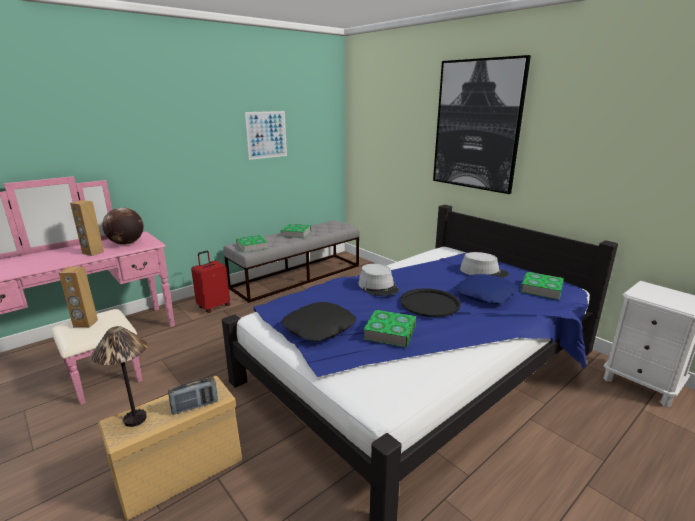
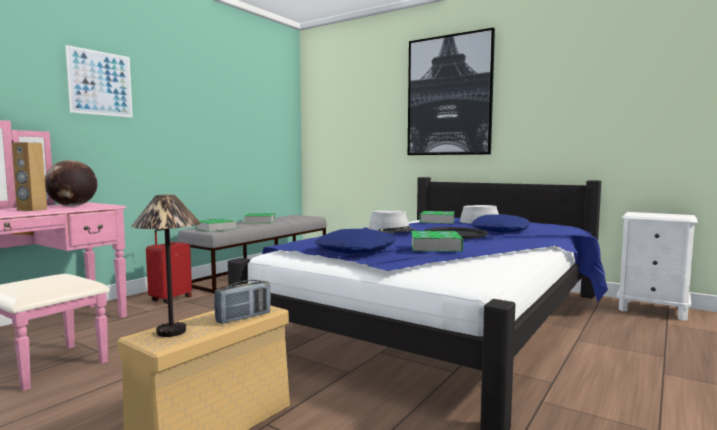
camera: 15 degrees left, 15 degrees down
(85, 323) = (34, 281): brown speaker -> none
(266, 135) = (227, 112): picture -> picture (100, 83)
(319, 328) = (357, 250): black pillow -> blue pillow
(541, 289) = (546, 226): book -> book (437, 221)

